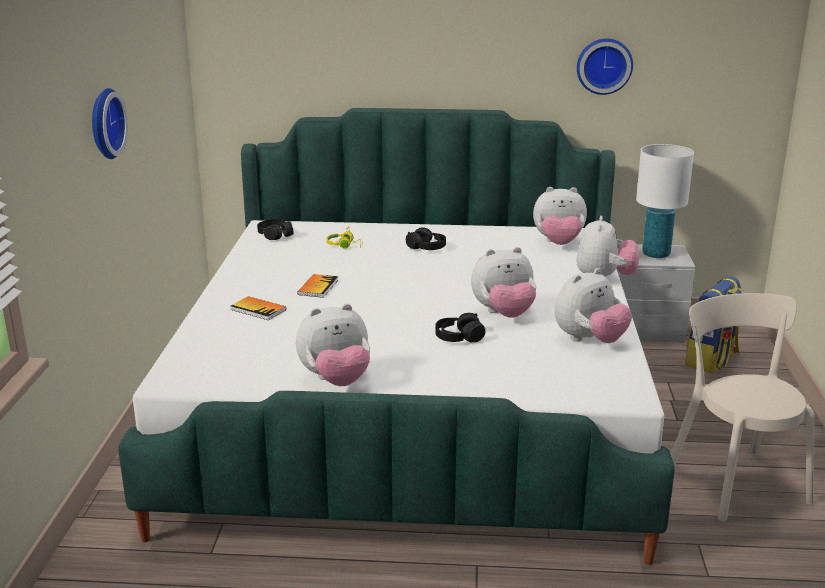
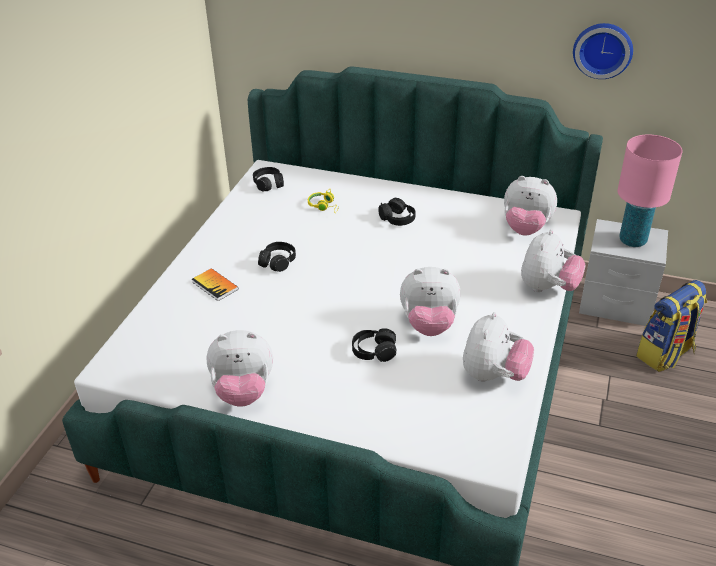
camera: 15 degrees right, 15 degrees up
(103, 123) = (78, 114): wall clock -> none
(318, 287) = (277, 262): book -> black headphones
(589, 340) = (494, 375): plush toy -> plush toy turned 45 degrees counterclockwise
(656, 254) = (632, 240): white table lamp -> pink table lamp
(734, 480) = (623, 511): beige chair -> none

